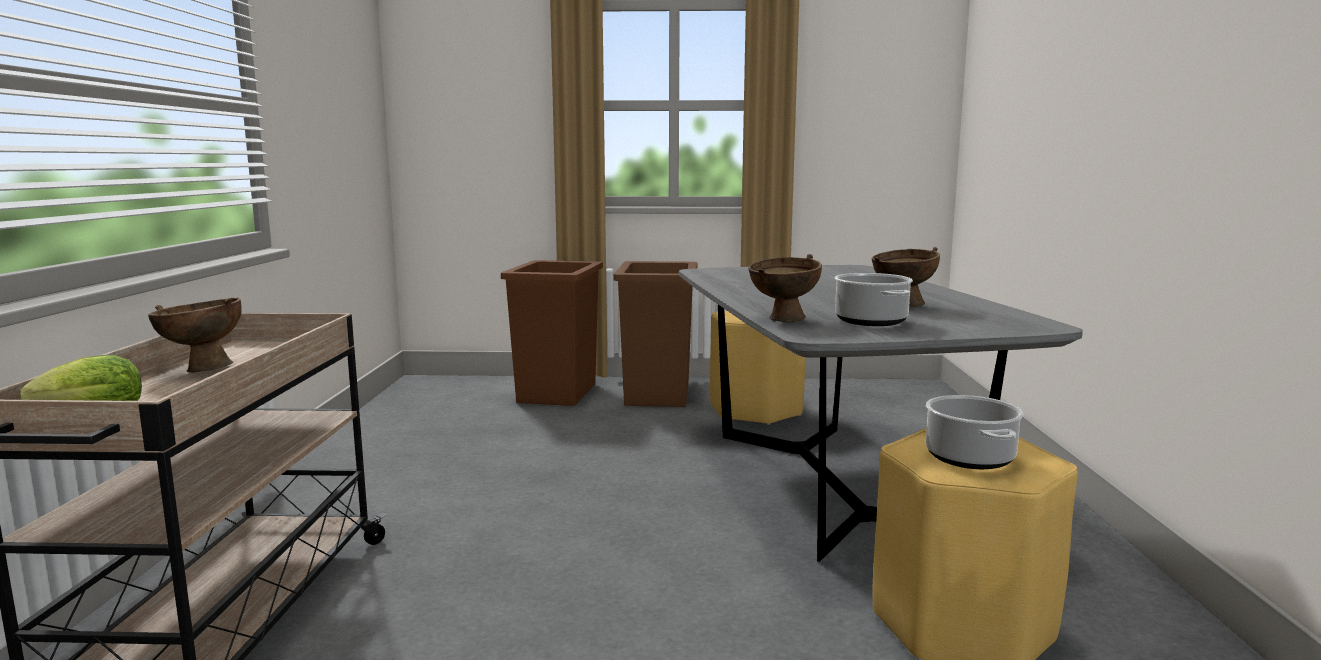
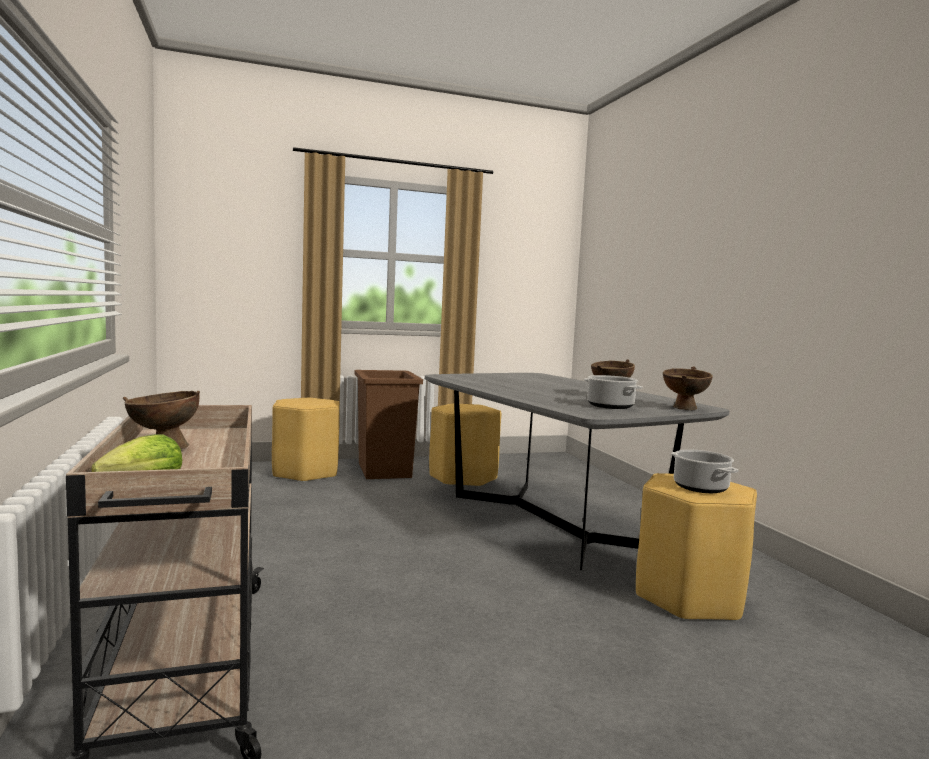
camera: 20 degrees left, 5 degrees down
(558, 392) = (306, 472): brown trash can -> yellow stool
(782, 320) = (557, 406): brown bowl -> brown bowl (684, 409)

